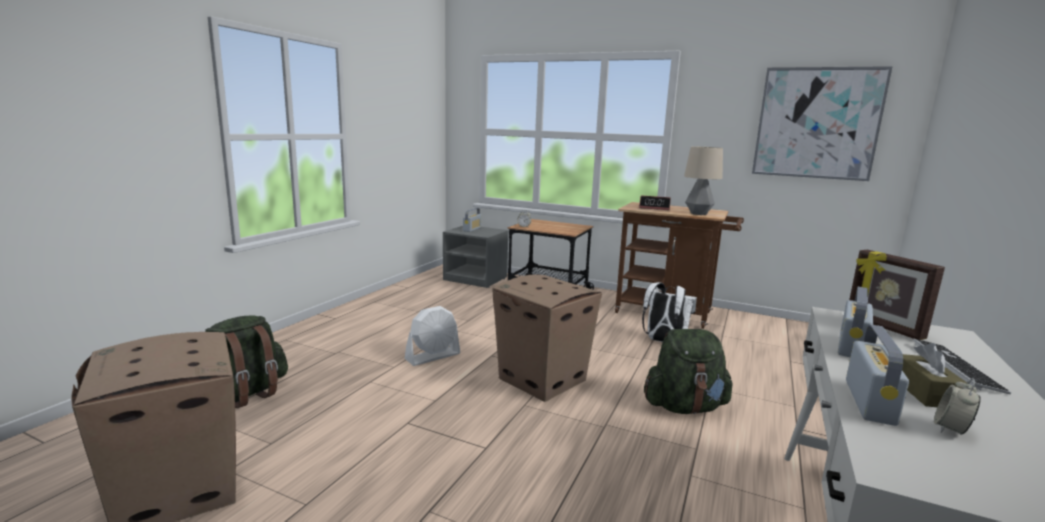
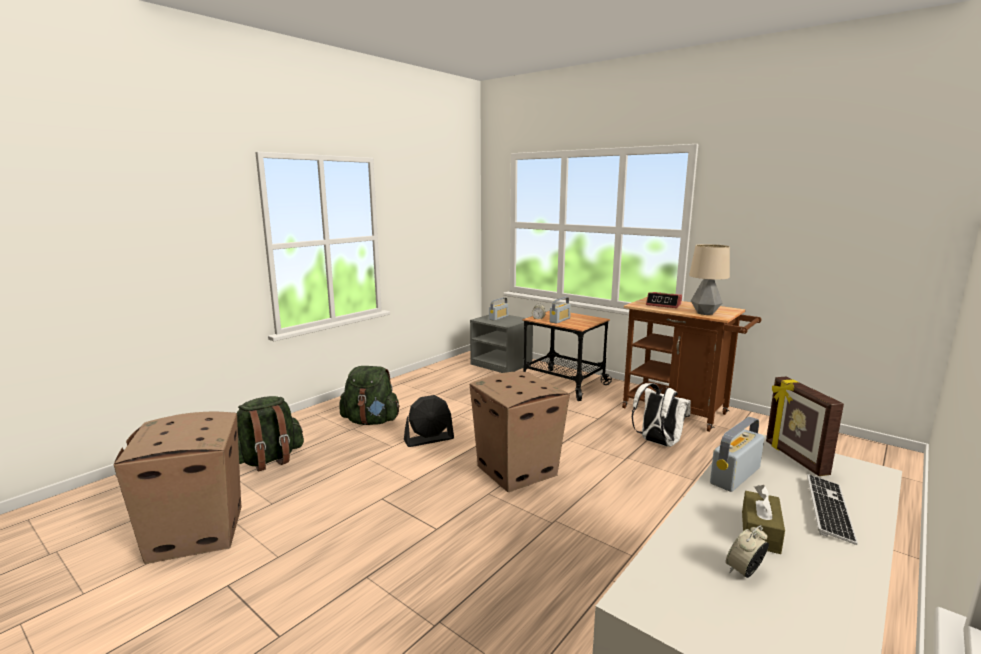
camera: 15 degrees right, 0 degrees up
(433, 356) = (429, 439): white fan -> black fan
(684, 407) = (642, 512): green backpack -> green backpack (371, 421)
(817, 123) = (845, 218): picture -> none
(869, 402) = (689, 534): radio -> radio (560, 320)

